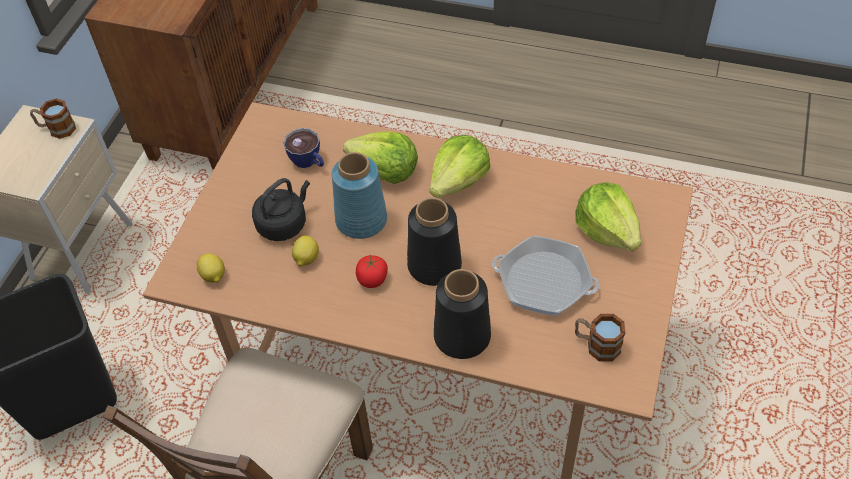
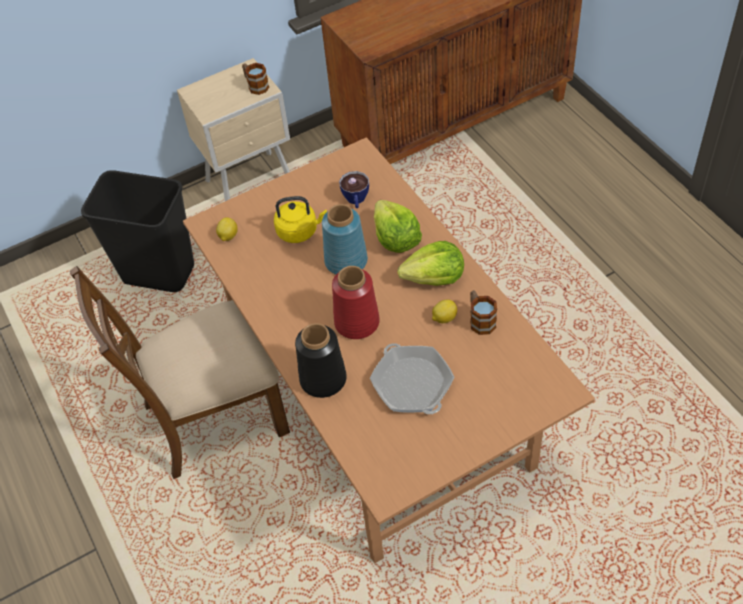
camera: 45 degrees right, 0 degrees up
(284, 224) = (299, 231): black kettle -> yellow kettle
(306, 259) = (288, 263): lemon -> lemon (444, 318)
(372, 279) = (311, 304): tomato -> none
(435, 266) = (357, 323): black vase -> red vase
(596, 345) = (397, 450): mug -> mug (480, 319)
(607, 230) = (494, 382): lettuce -> none

